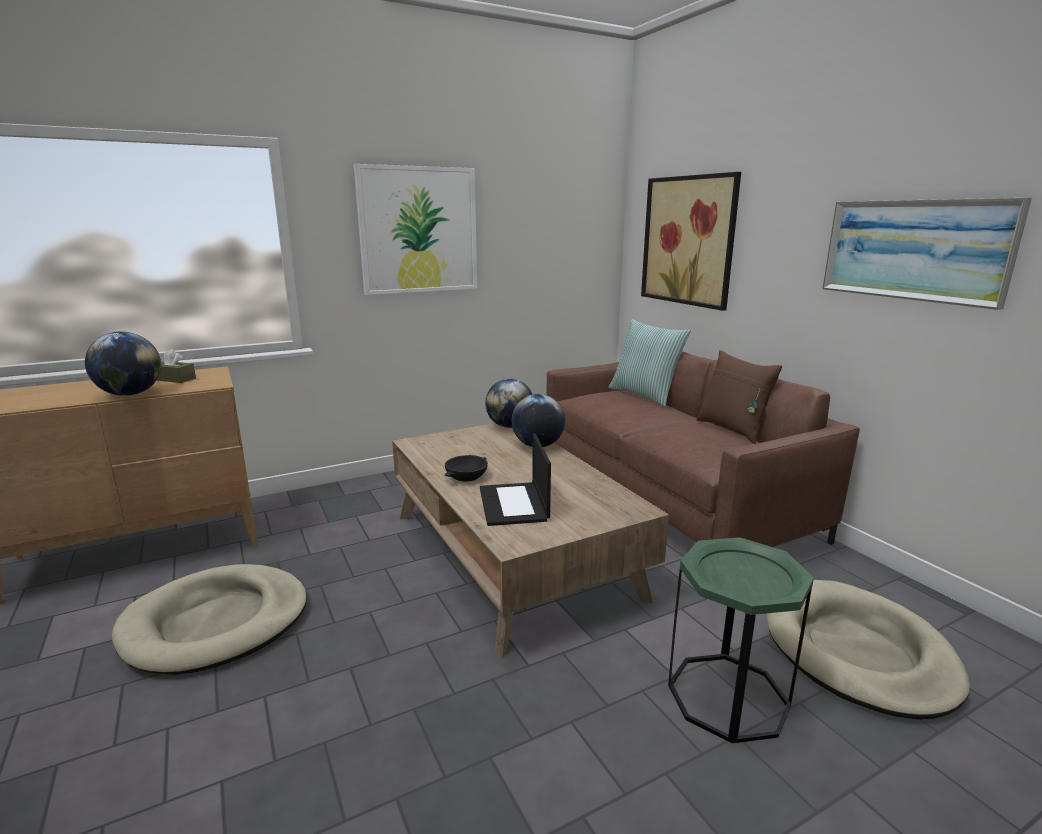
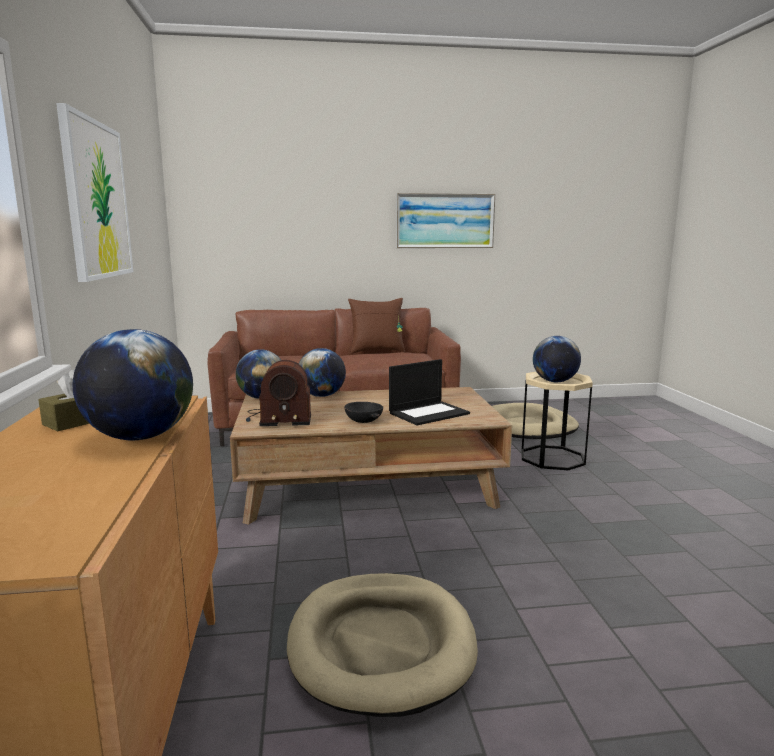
camera: 70 degrees left, 5 degrees down
(450, 444) = (278, 418): none -> radio
(514, 504) = (429, 413): laptop -> laptop turned 45 degrees counterclockwise
(645, 395) = (277, 354): pillow -> none
(688, 241) = (262, 222): picture -> none
(727, 696) = (552, 458): green side table -> beige side table
(739, 572) = (555, 381): none -> globe

